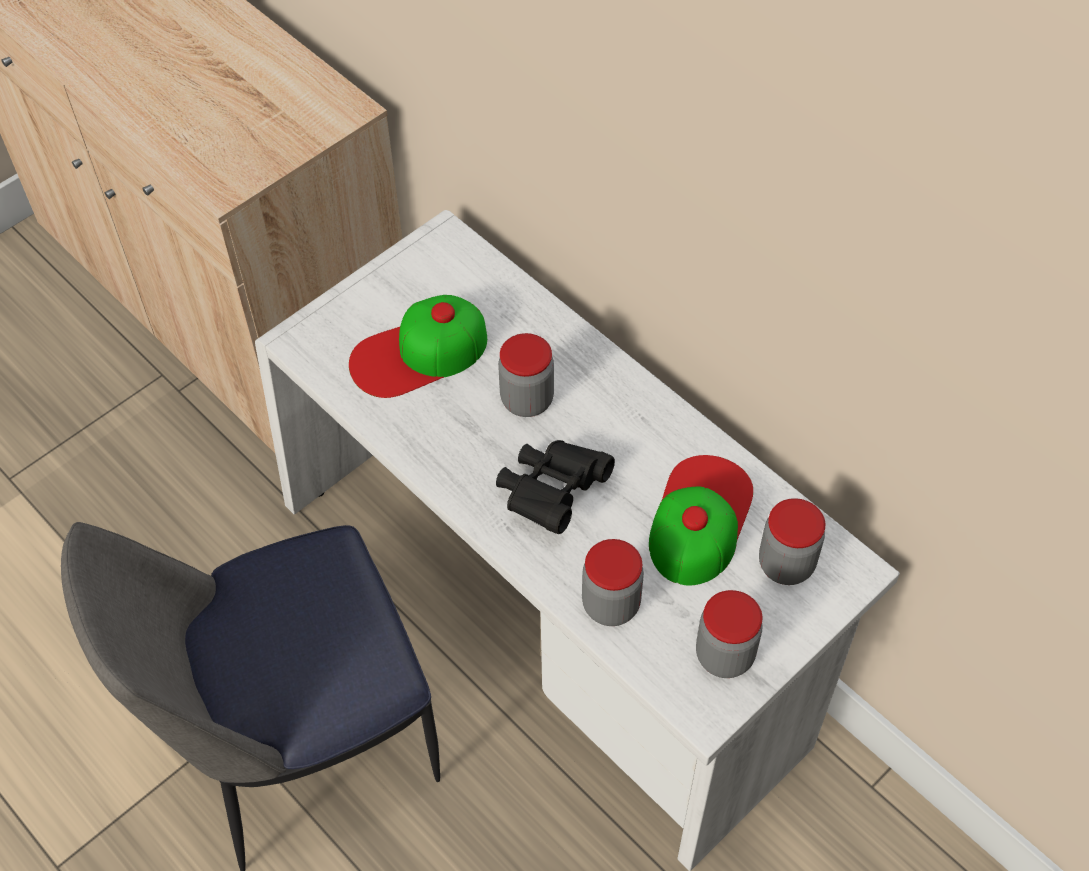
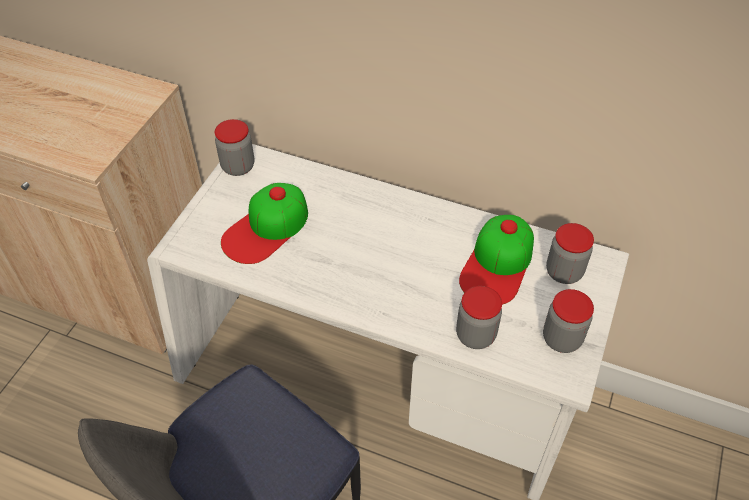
camera: 25 degrees left, 5 degrees down
(527, 400) = (352, 232): jar -> jar (238, 167)
(552, 493) = (399, 282): black binoculars -> none
(699, 519) = (497, 264): cap -> cap turned 150 degrees counterclockwise

